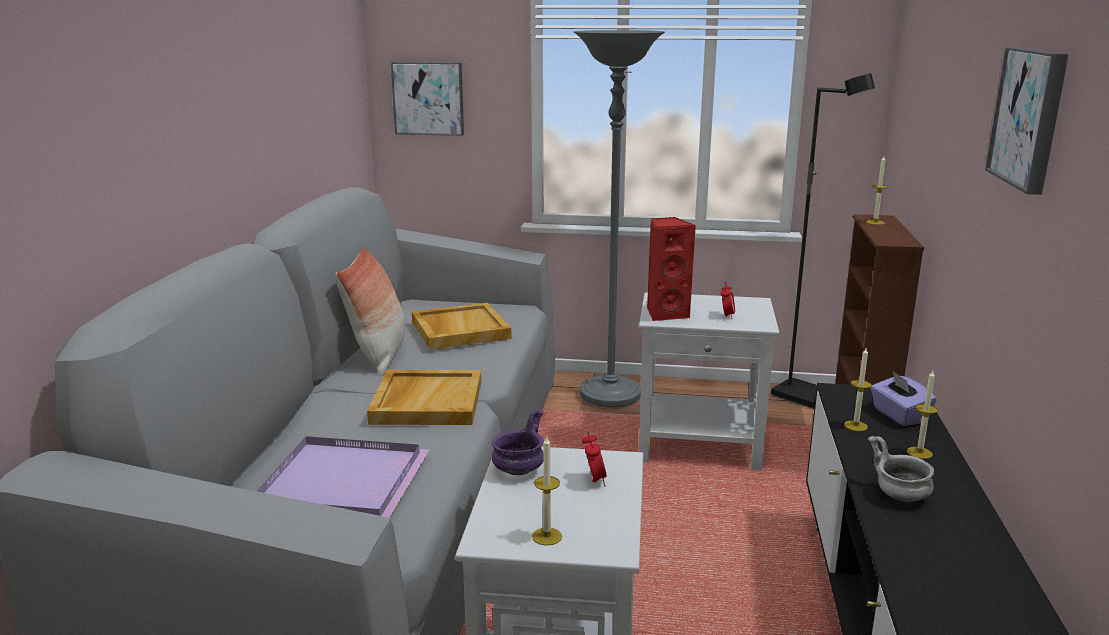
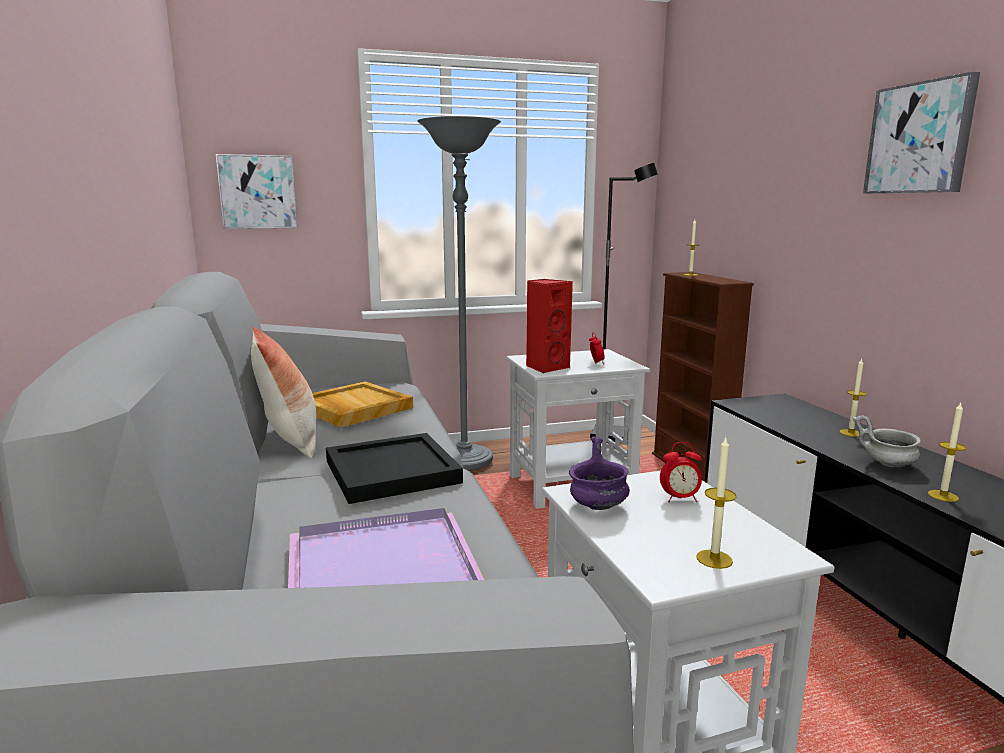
camera: 25 degrees left, 5 degrees down
(426, 401) = (390, 471): beige tray -> black tray
(594, 481) = (680, 499): alarm clock -> alarm clock turned 120 degrees clockwise
(855, 426) = (782, 423): candle -> candle (943, 496)
(898, 415) = (798, 412): purple tissue box -> none

